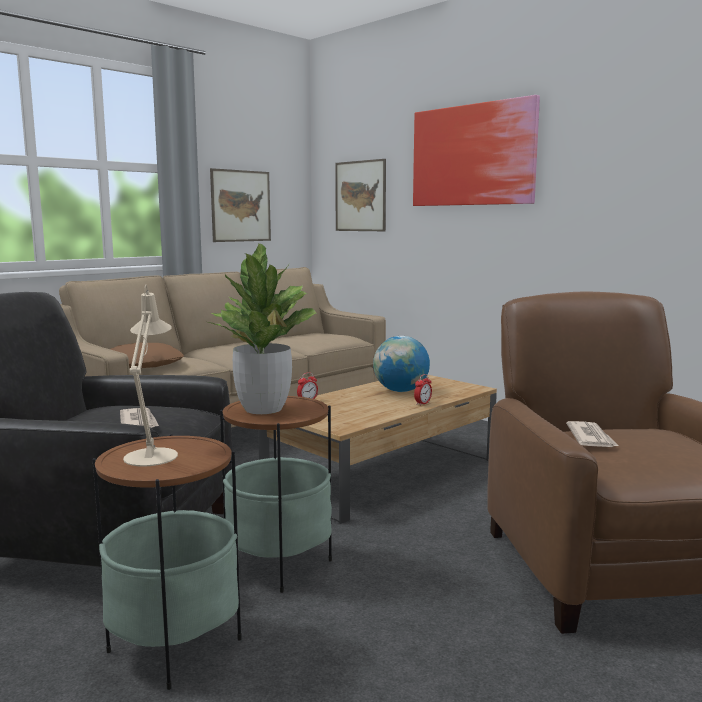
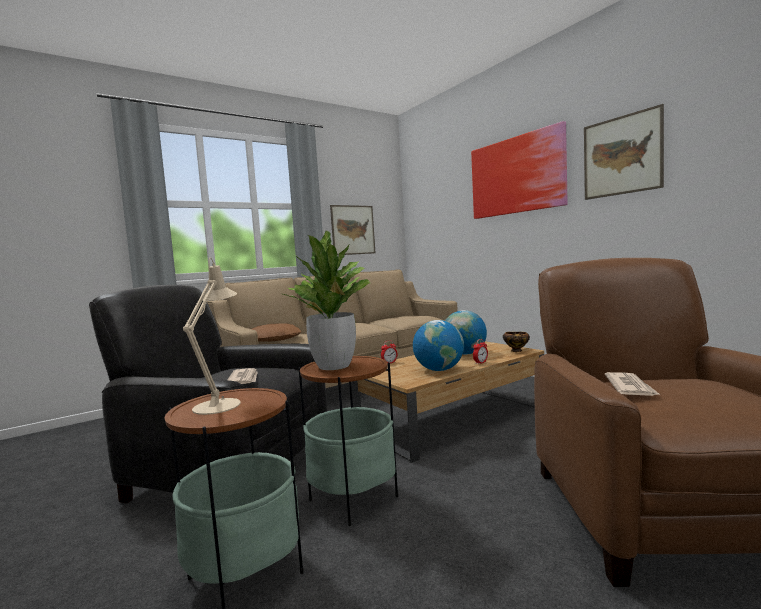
camera: 10 degrees right, 5 degrees down
(360, 196) = (436, 217): picture -> picture (621, 155)
(373, 412) = (439, 370): none -> globe
(464, 389) = (516, 351): none -> bowl

